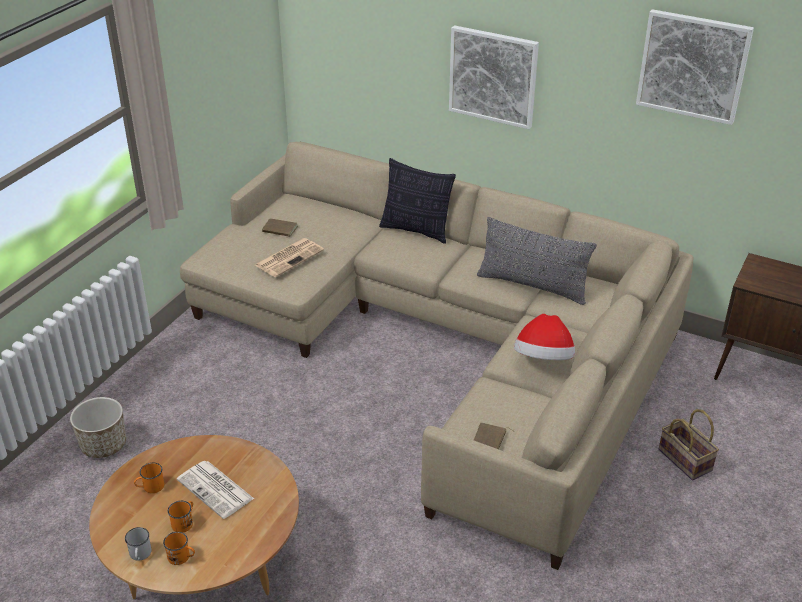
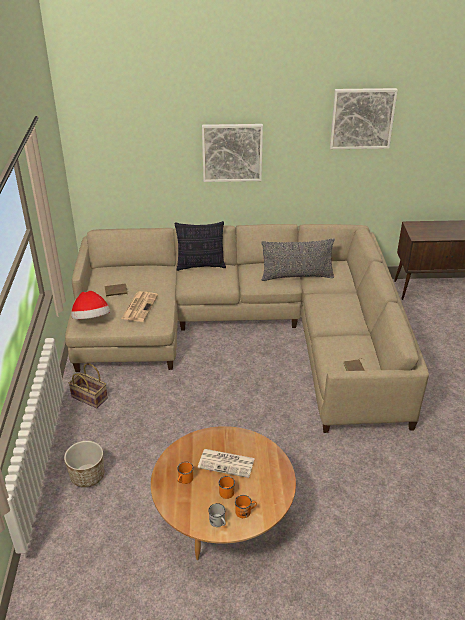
camera: 30 degrees left, 0 degrees up
(543, 360) = (342, 315): hat -> hat (91, 320)
(686, 460) = (424, 347): basket -> basket (90, 397)

